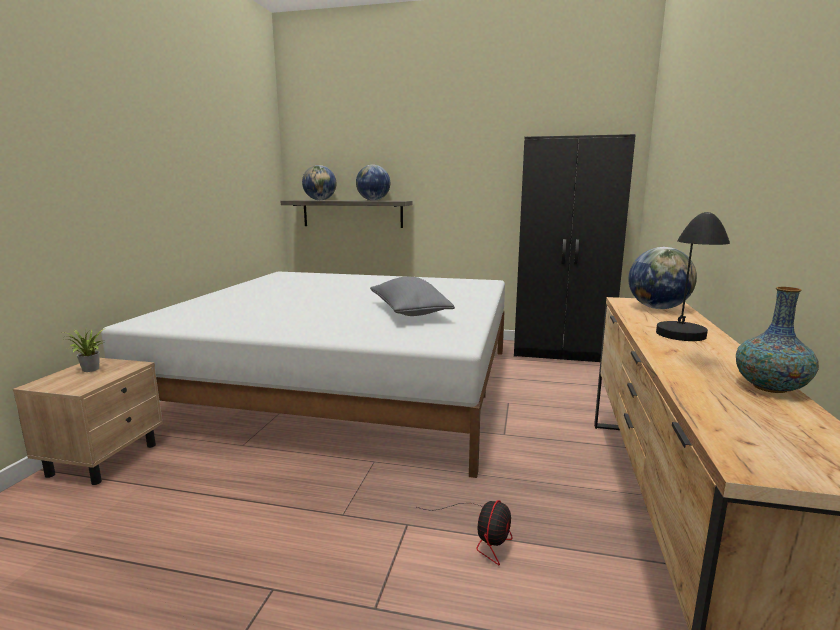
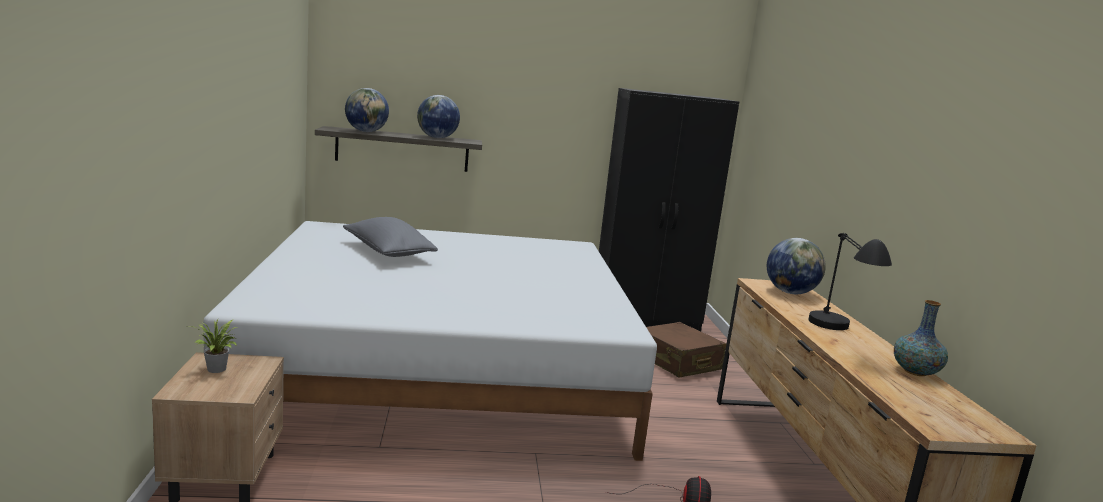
camera: 20 degrees left, 0 degrees up
(409, 312) = (541, 290): grey pillow -> grey pillow (388, 253)
(572, 387) = (677, 362): none -> brown suitcase

